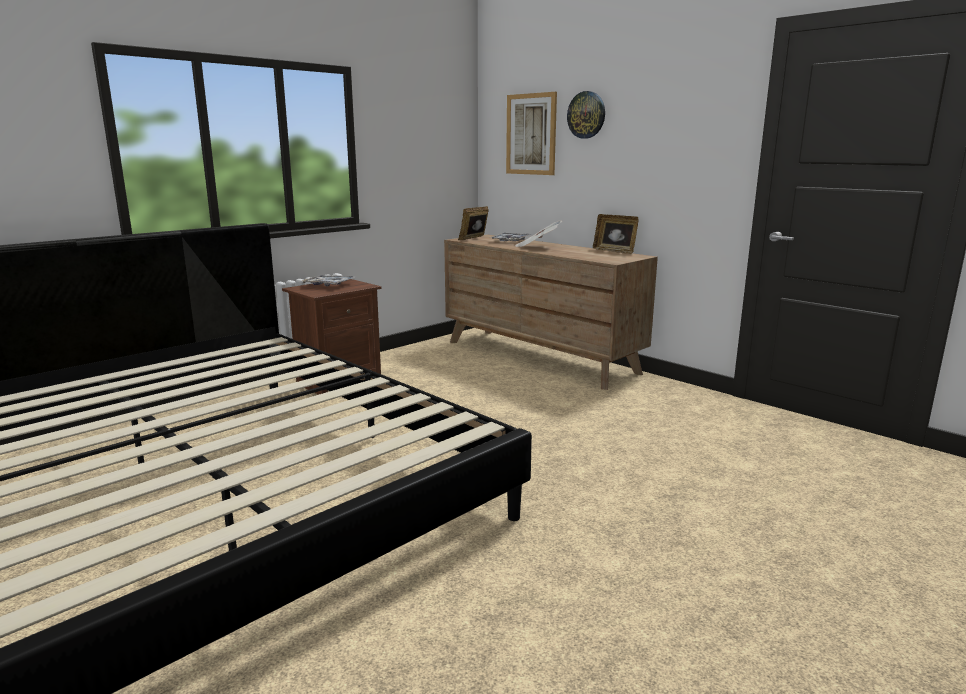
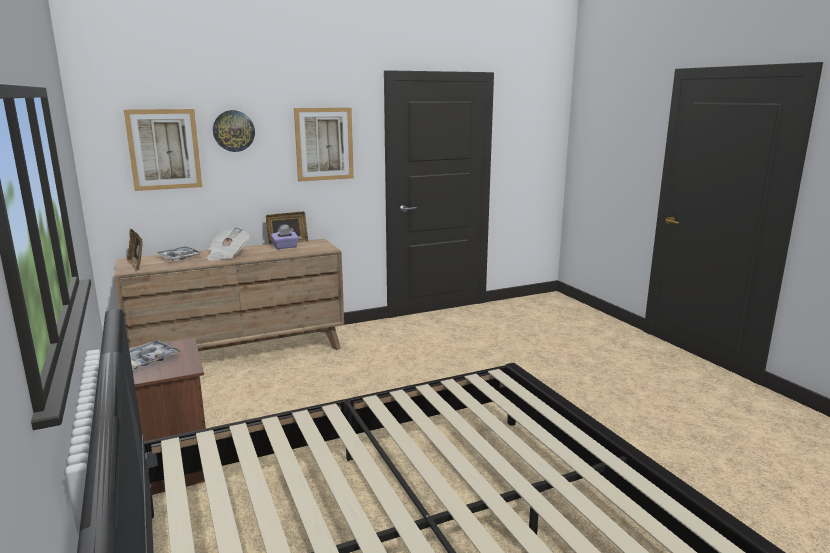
camera: 70 degrees left, 0 degrees up
(596, 252) = (285, 247): none -> purple tissue box
(677, 132) = (324, 144): none -> picture

